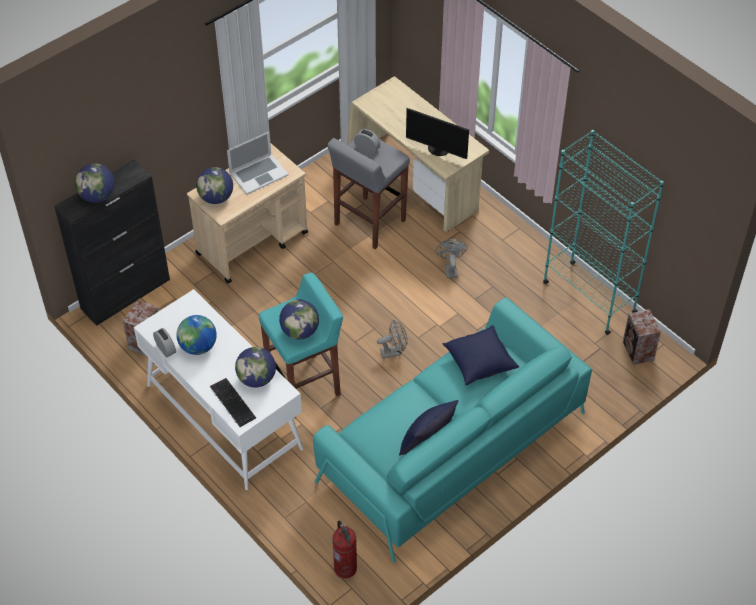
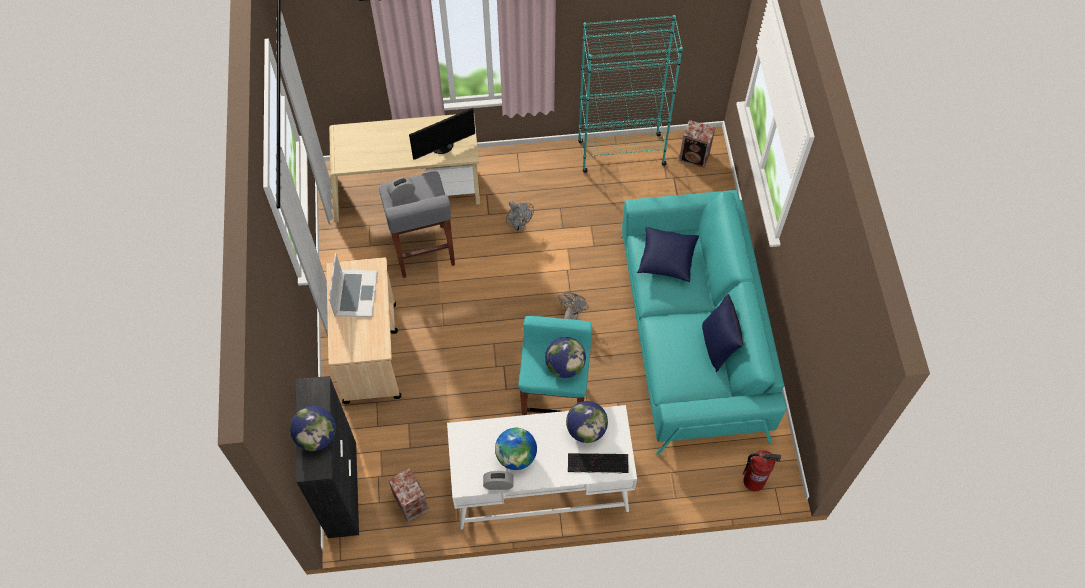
camera: 55 degrees left, 10 degrees up
(216, 198) = (355, 343): globe -> none
(450, 268) = (519, 225): grey fan -> grey fan turned 150 degrees counterclockwise

